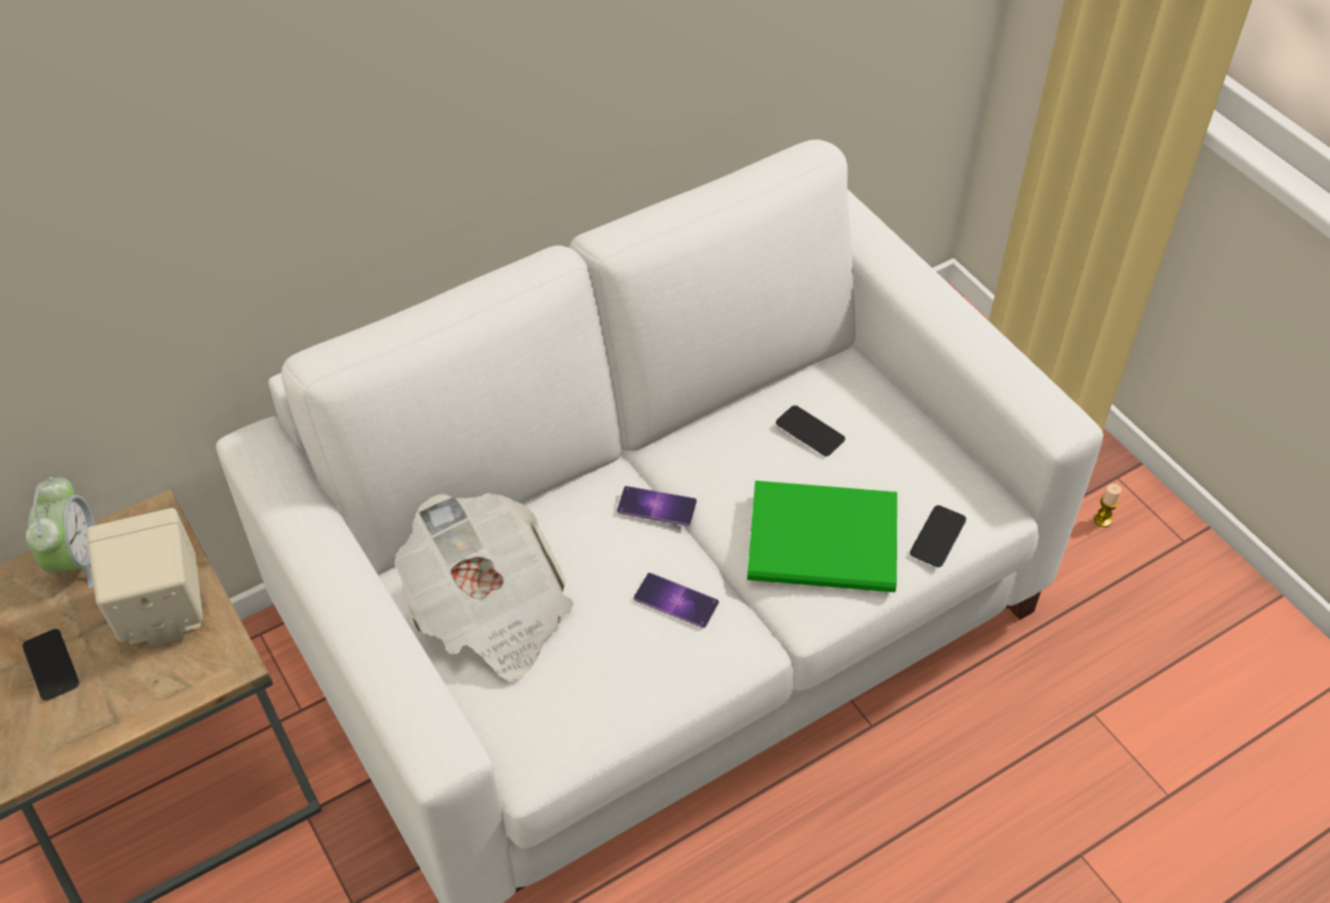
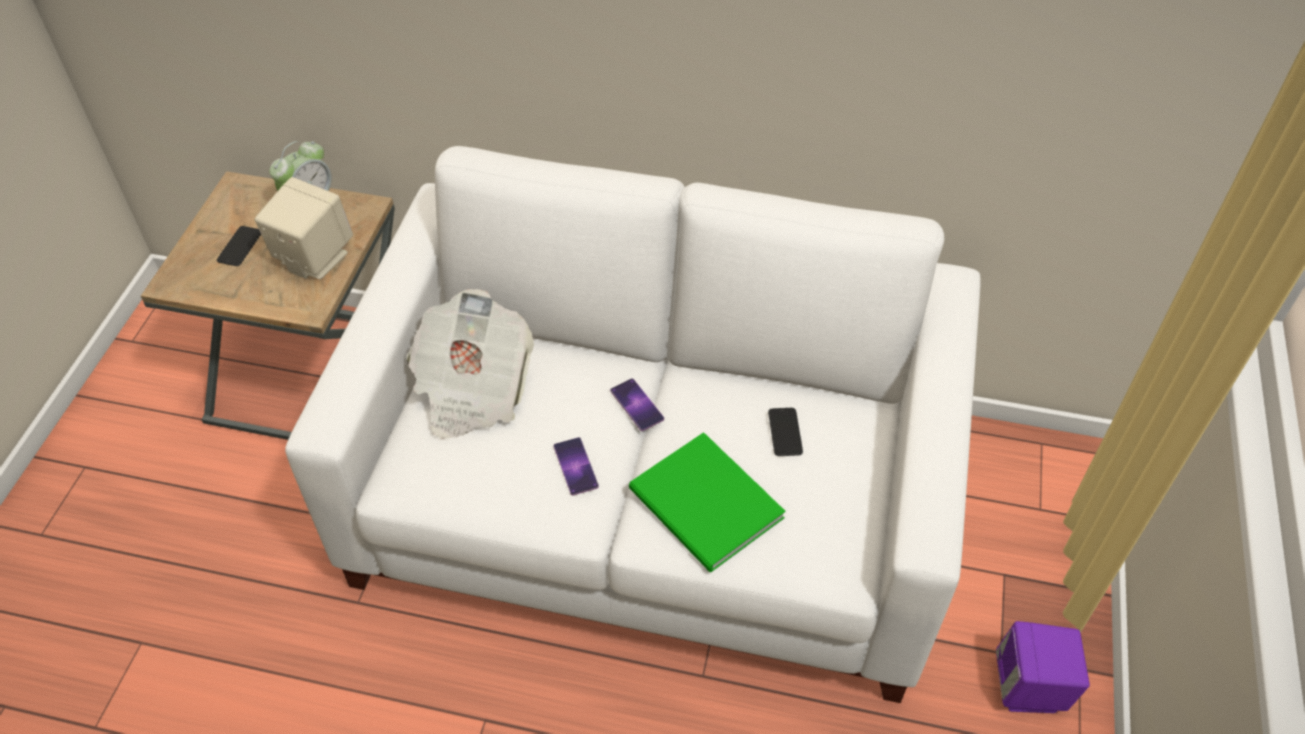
camera: 45 degrees right, 0 degrees up
(937, 537) = (783, 563): phone -> none
(1102, 520) = (1030, 688): candle -> purple speaker

